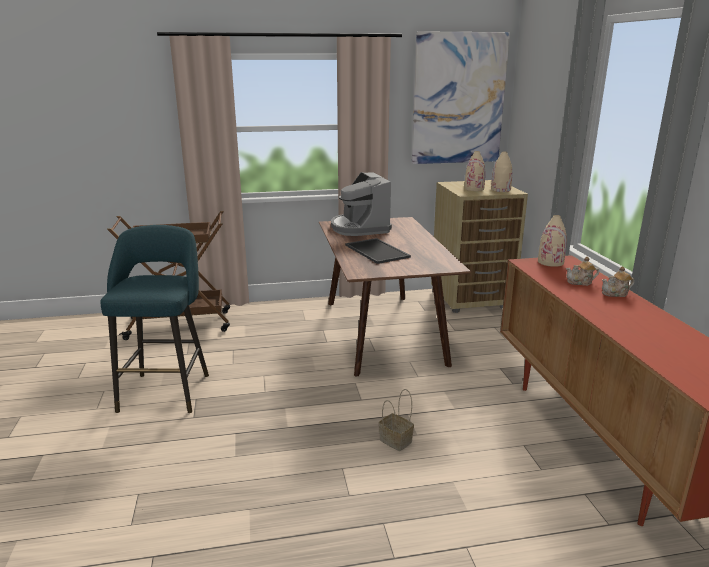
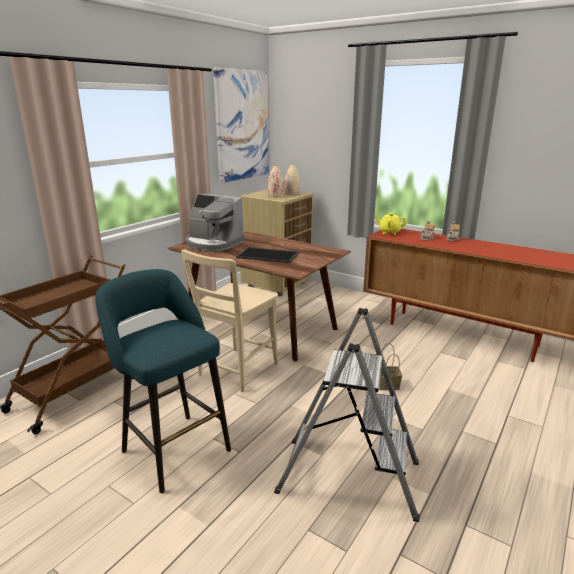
camera: 45 degrees left, 0 degrees up
(224, 482) = (347, 475): none -> grey step ladder
(294, 360) = (235, 371): none -> beige chair
(551, 262) = (389, 232): beige vase -> yellow teapot

